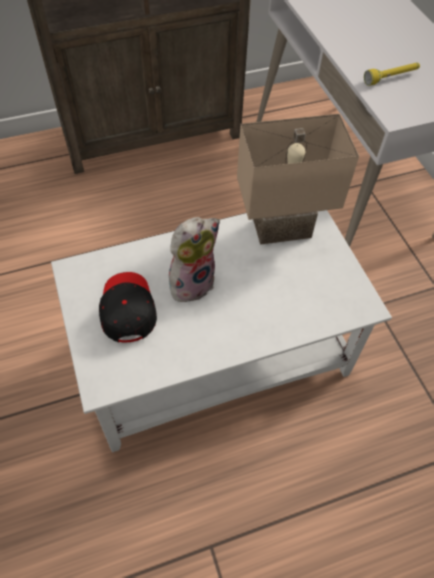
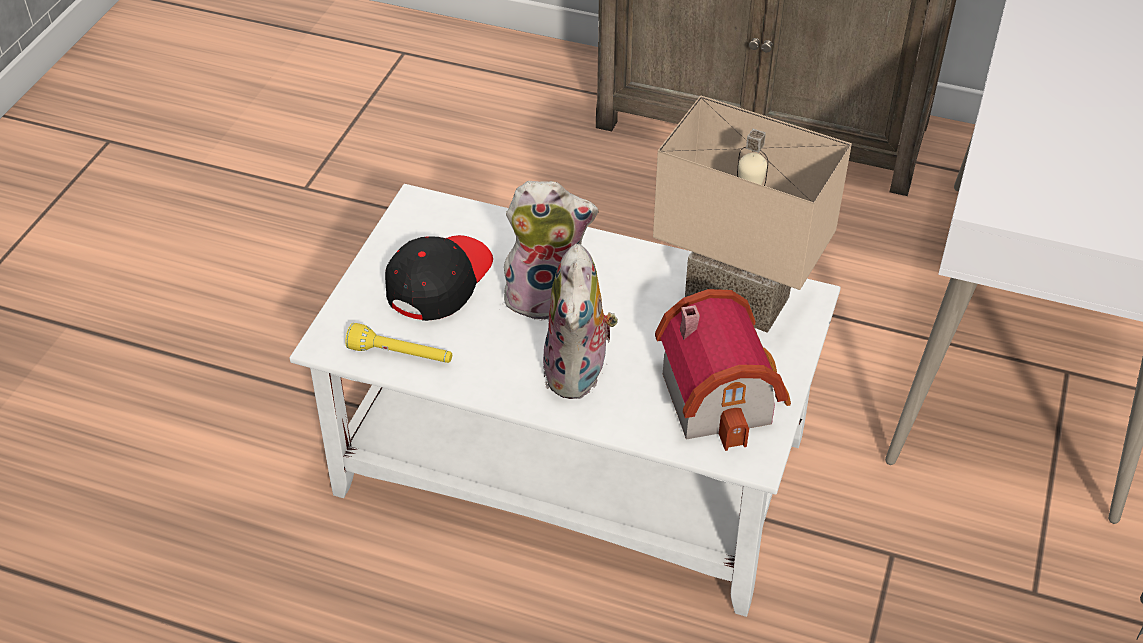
camera: 40 degrees right, 10 degrees down
(249, 316) = (579, 373): none -> plush toy
(324, 283) = (723, 394): none -> toy house
(391, 78) = (1048, 152): yellow flashlight -> yellow flashlight (401, 355)

